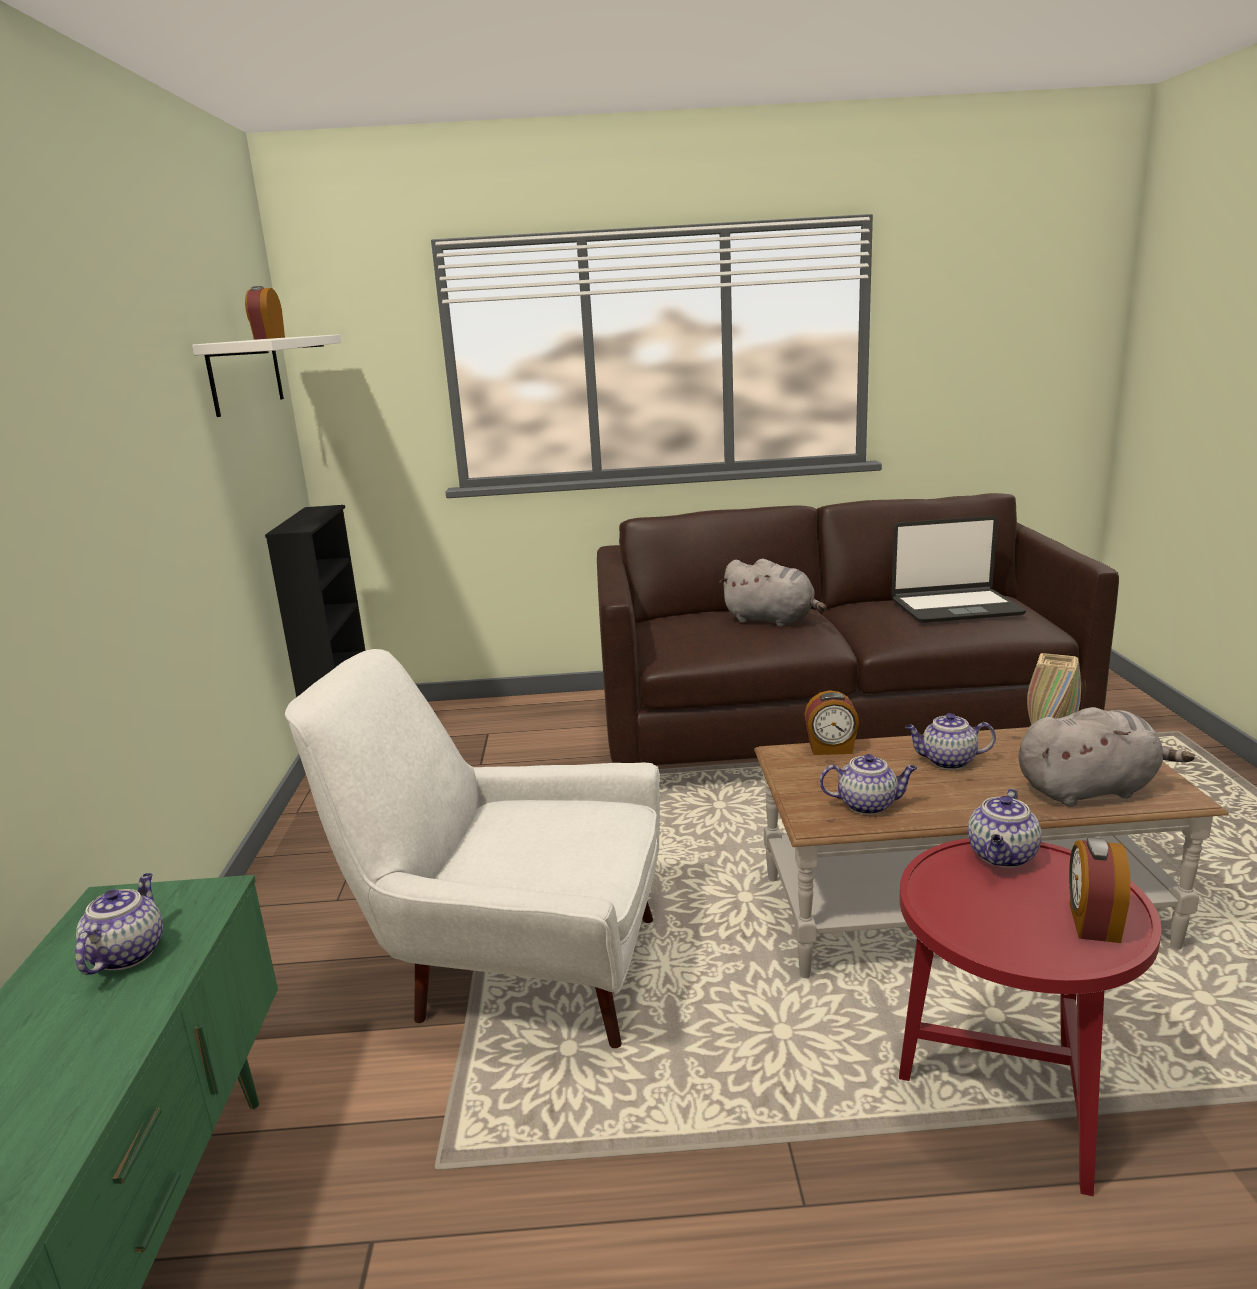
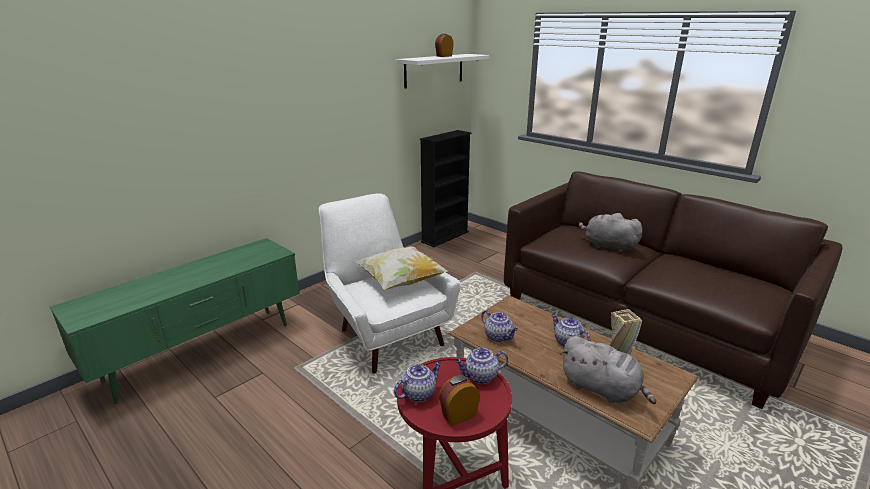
camera: 45 degrees right, 5 degrees up
(127, 953) = (246, 257): teapot -> teapot (419, 393)
(541, 822) = (401, 282): none -> pillow
(772, 620) = (607, 246): grey plush toy -> grey plush toy turned 135 degrees clockwise
(831, 749) = (532, 311): alarm clock -> none
(955, 607) = (722, 280): laptop -> none

